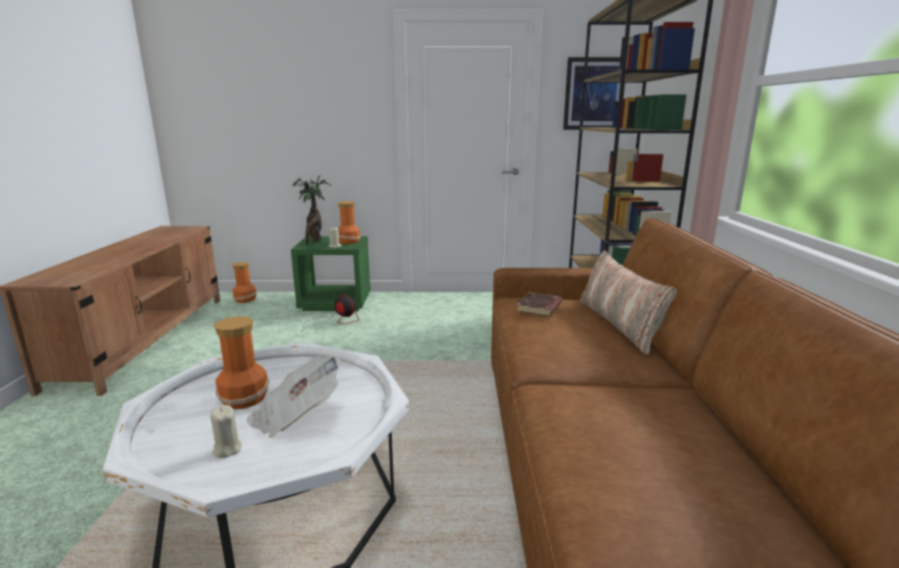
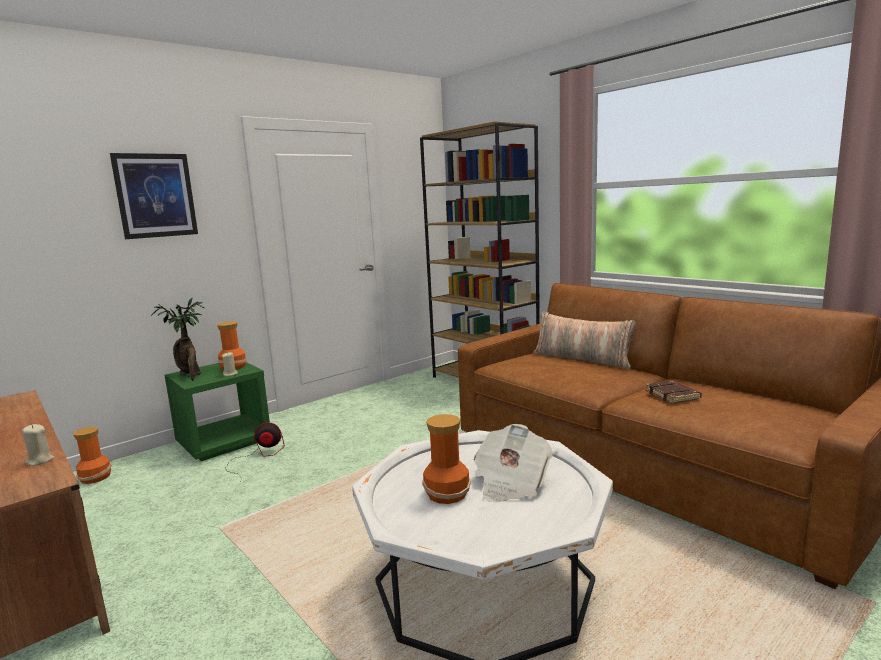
camera: 40 degrees left, 5 degrees down
(227, 449) = (518, 518): beige candle -> beige candle (40, 461)
(539, 308) = (528, 364): brown book -> brown book (673, 395)
(594, 94) = (417, 195): picture -> picture (155, 195)

